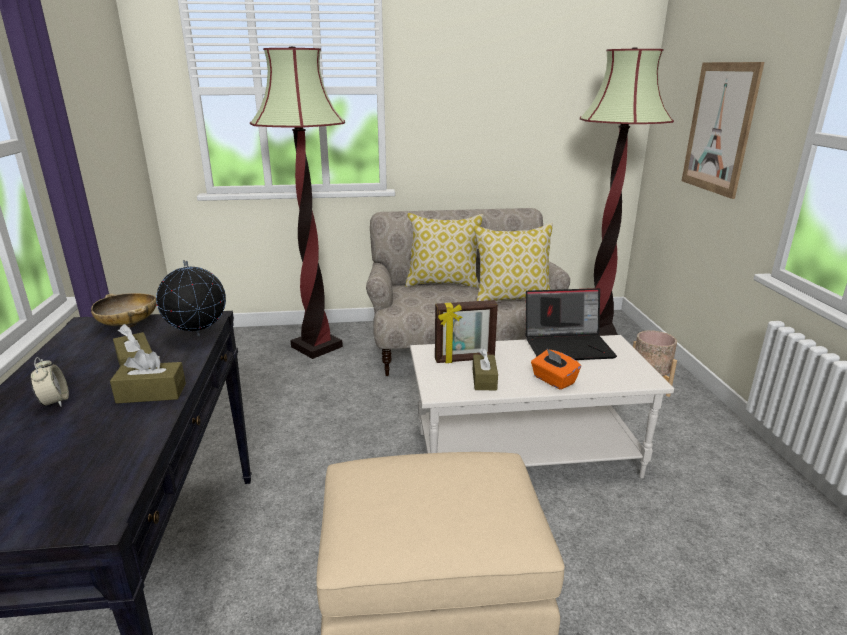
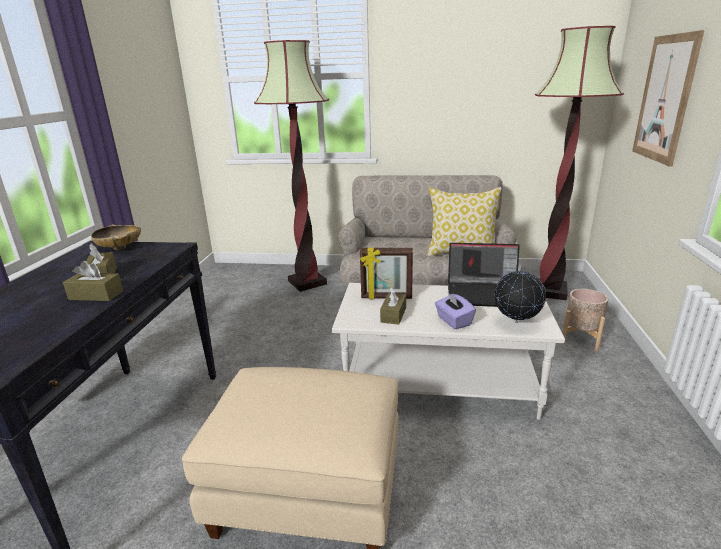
camera: 15 degrees right, 0 degrees up
(55, 402) = (33, 295): alarm clock -> none
(198, 336) = (158, 259): globe -> globe (516, 323)
(443, 283) = (409, 237): pillow -> none
(553, 380) = (453, 321): orange tissue box -> purple tissue box

